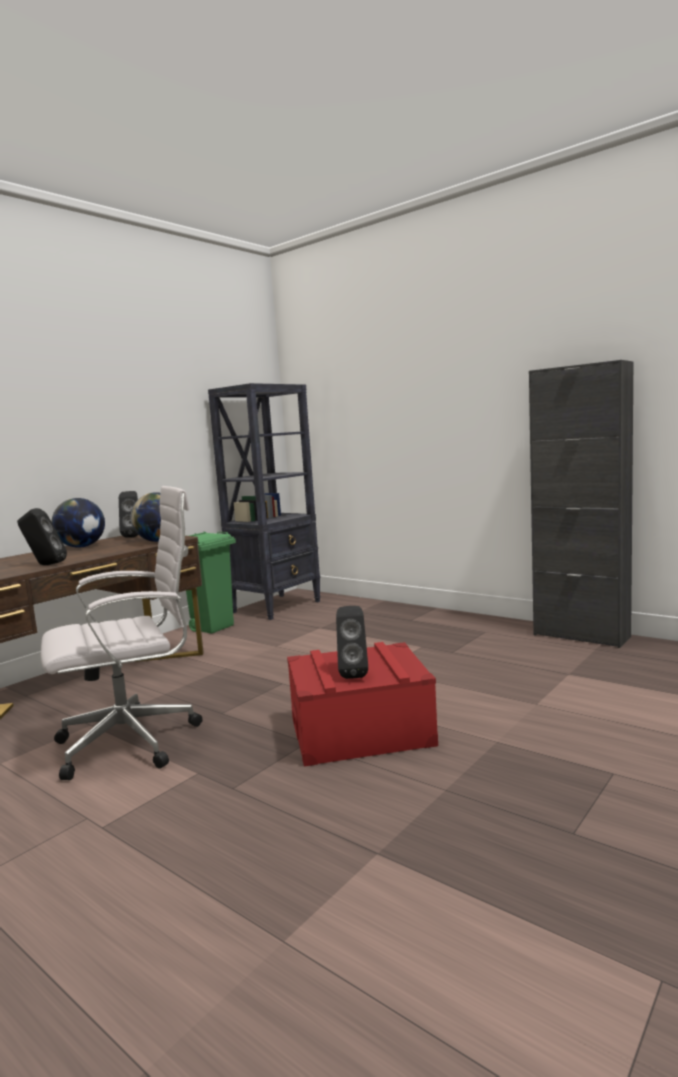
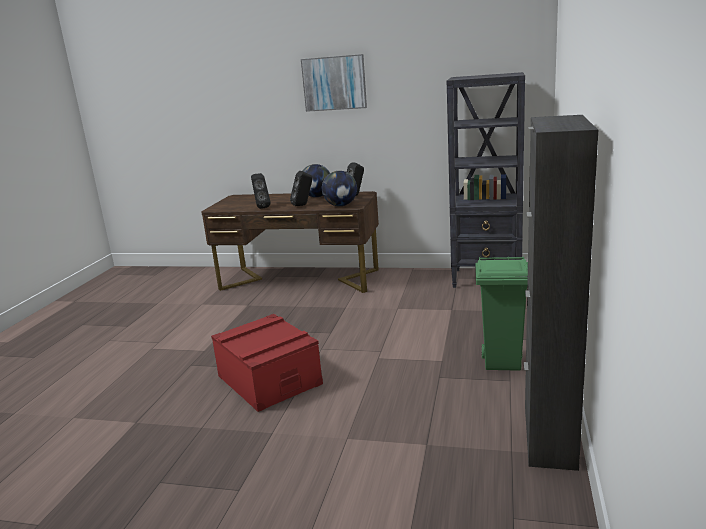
camera: 65 degrees right, 10 degrees up
(75, 386) = (334, 83): none -> picture
(135, 741) = (233, 323): white office chair -> none
(213, 627) = (417, 276): green trash can -> green trash can (503, 363)
(353, 673) = (251, 340): black speaker -> black speaker (303, 205)

